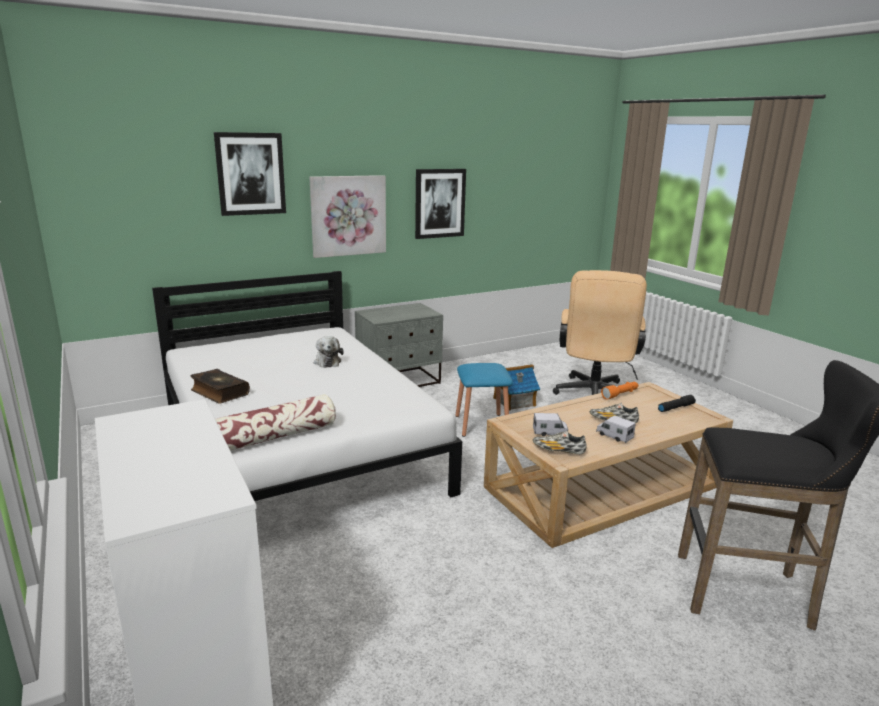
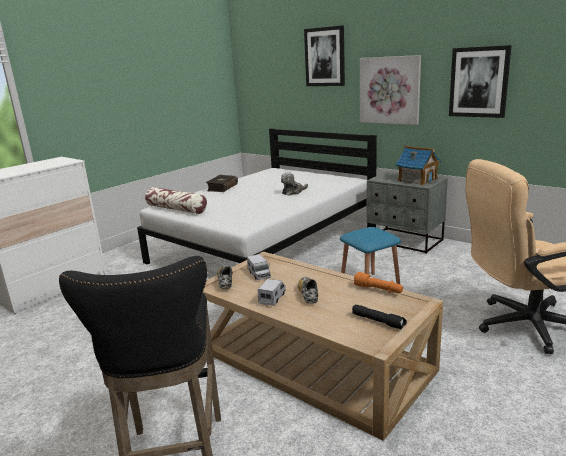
camera: 70 degrees right, 0 degrees up
(514, 402) = (437, 289): toy house -> toy house (417, 180)

